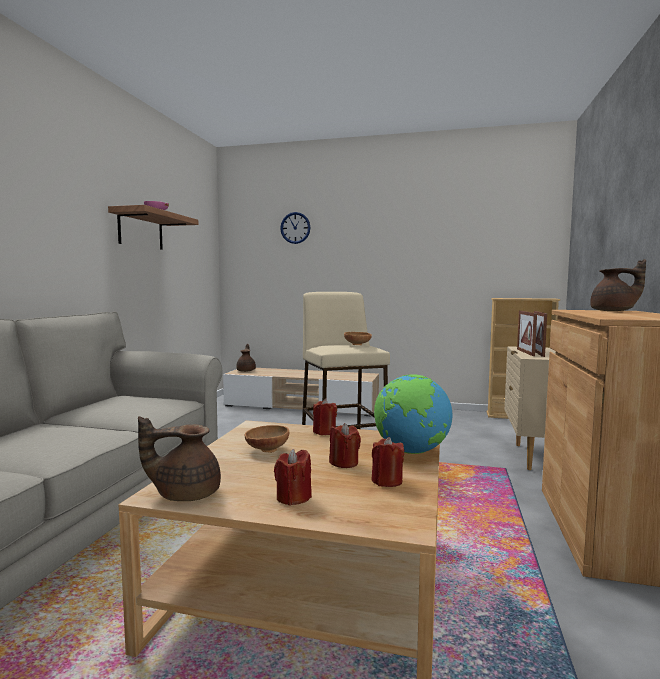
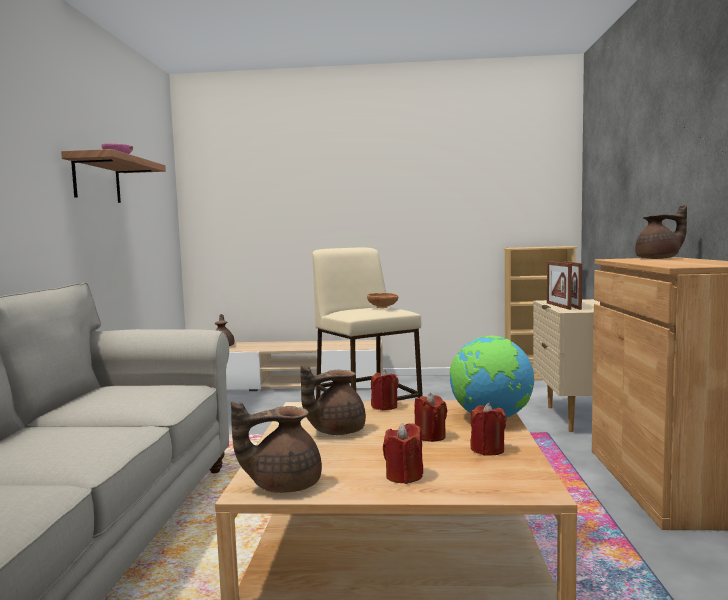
camera: 10 degrees left, 0 degrees up
(266, 450) = (335, 431): brown bowl -> brown teapot
(295, 228) = (274, 172): wall clock -> none

